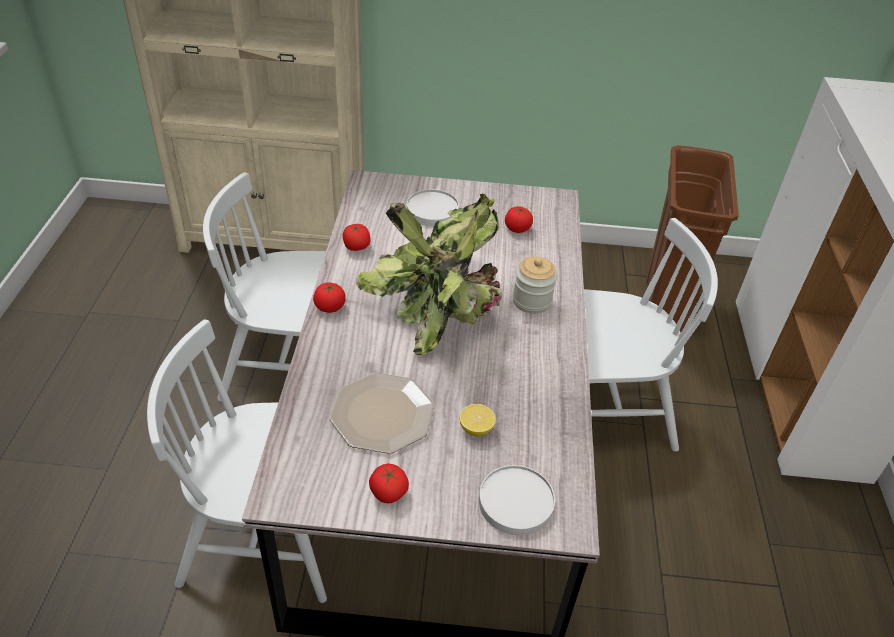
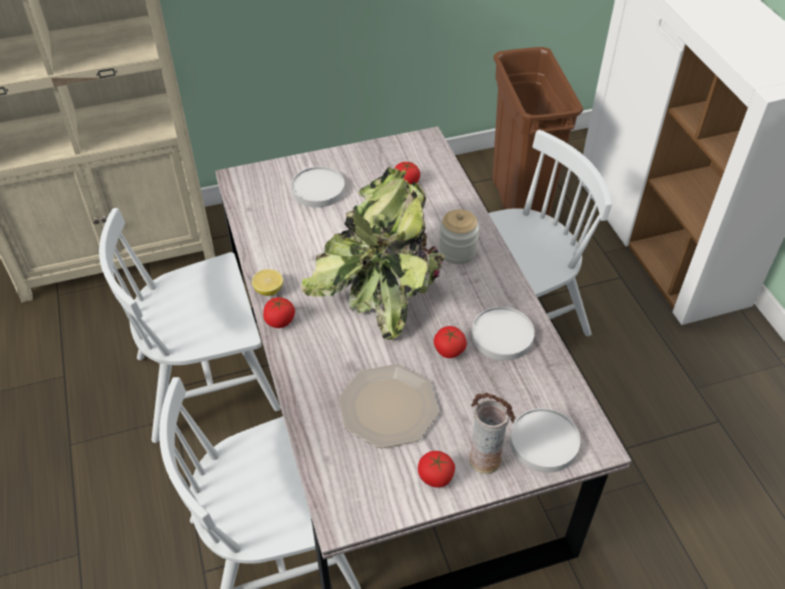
camera: 20 degrees left, 5 degrees up
(356, 247) = (268, 251): tomato -> tomato (449, 350)
(447, 495) = (485, 459): none -> vase
(476, 428) = (476, 389): lemon -> lemon (268, 290)
(532, 390) = (502, 336): none -> white plate

